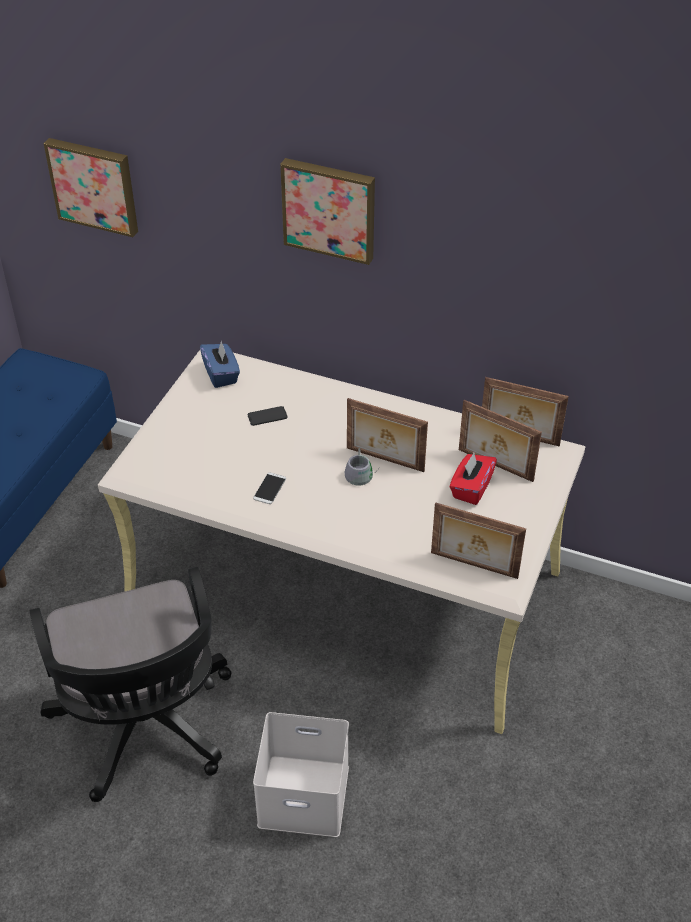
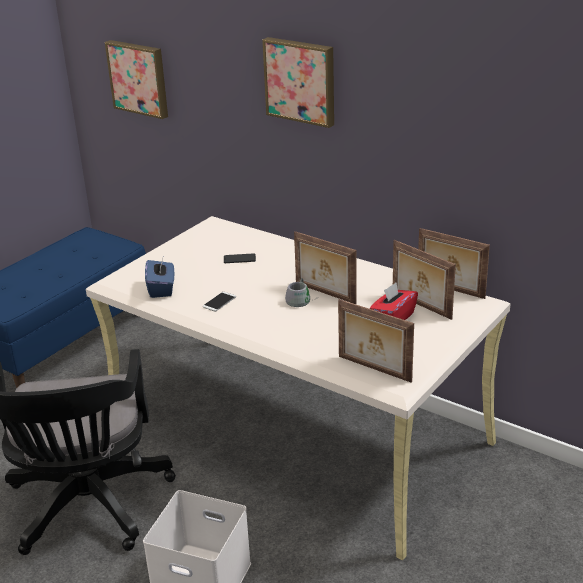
camera: 15 degrees right, 15 degrees down
(221, 374) = (215, 232): blue tissue box -> blue tissue box (161, 289)

